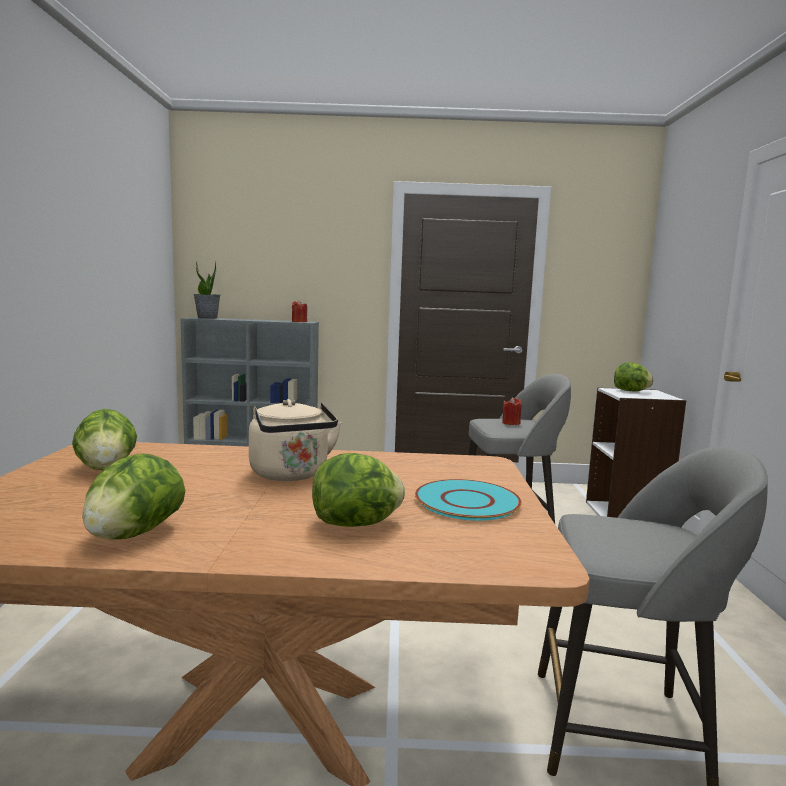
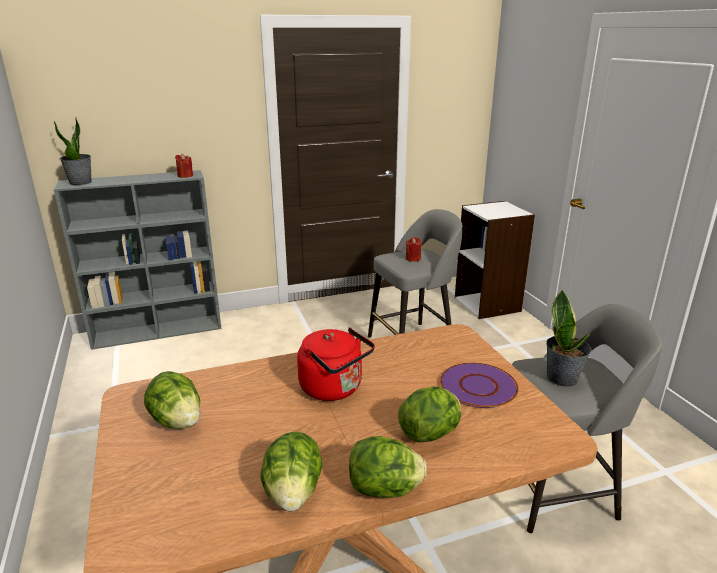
camera: 20 degrees left, 15 degrees up
(291, 475) = (334, 389): beige kettle -> red kettle
(466, 501) = (477, 386): turquoise plate -> purple plate
(619, 534) = (562, 378): none -> potted plant
(631, 391) = (489, 207): lettuce -> lettuce (385, 489)

